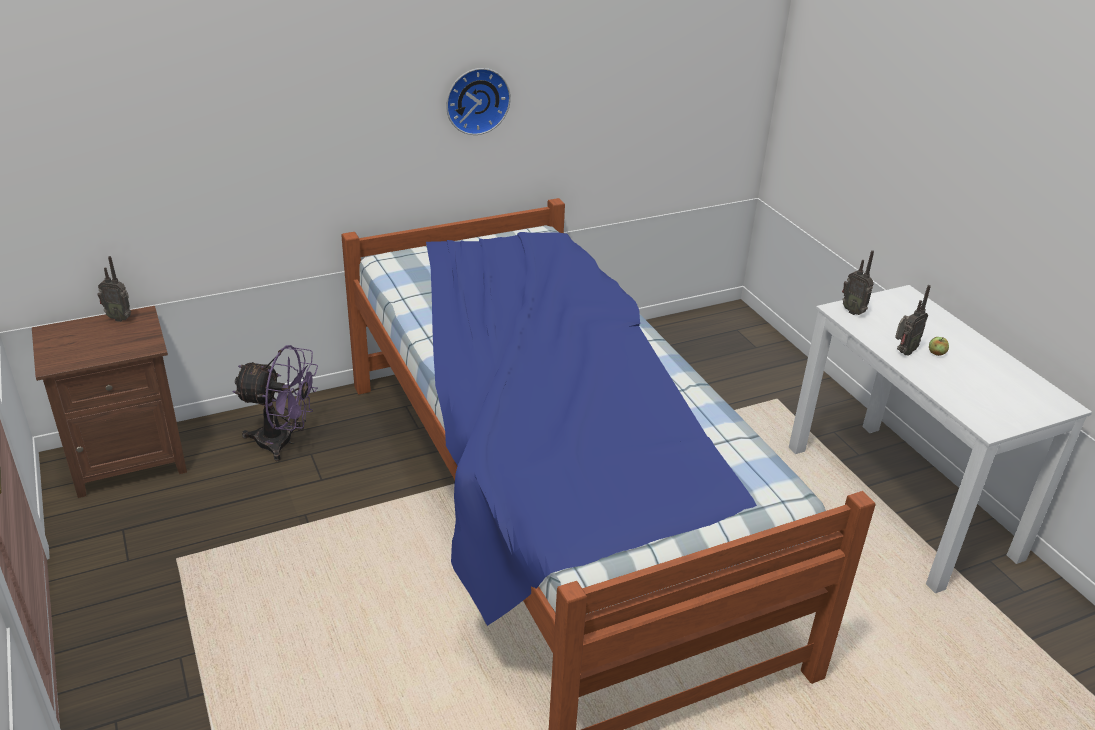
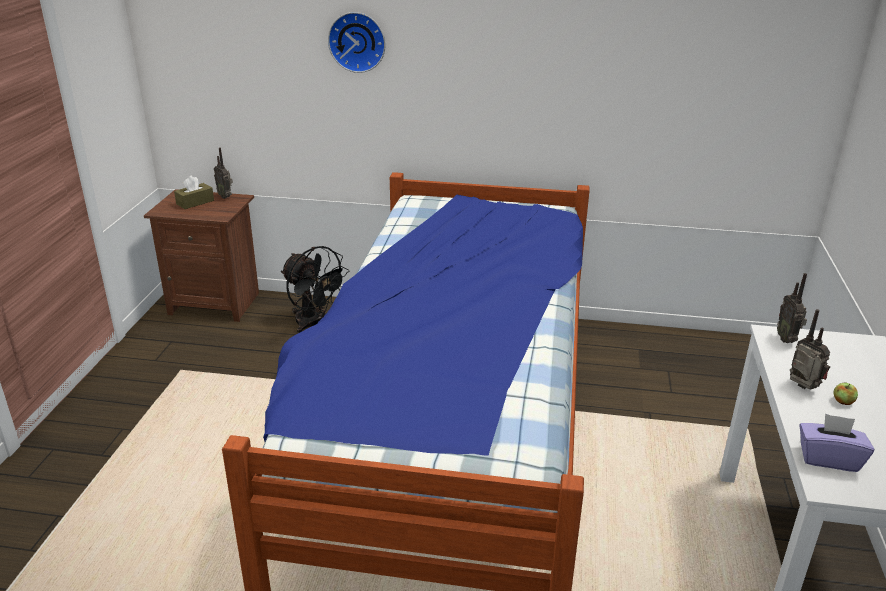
camera: 35 degrees right, 5 degrees down
(87, 338) = (195, 202): none -> brown tissue box
(284, 442) = (314, 324): purple fan -> black fan
(476, 100) = (517, 81): wall clock -> wall clock (357, 41)
(903, 352) = (802, 388): radio -> radio turned 120 degrees counterclockwise
(970, 404) = (828, 458): none -> purple tissue box

